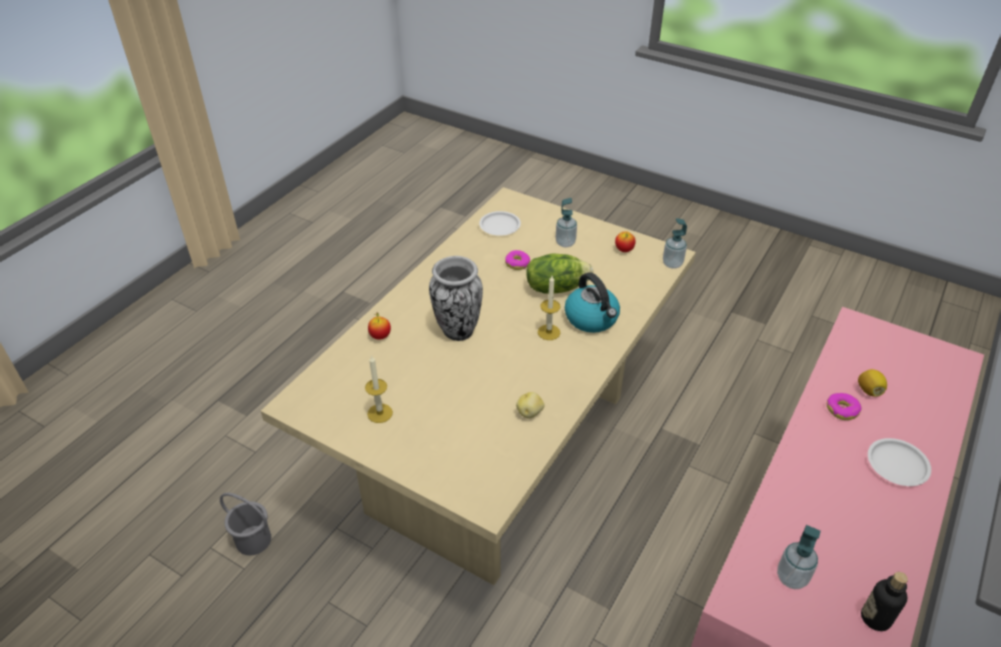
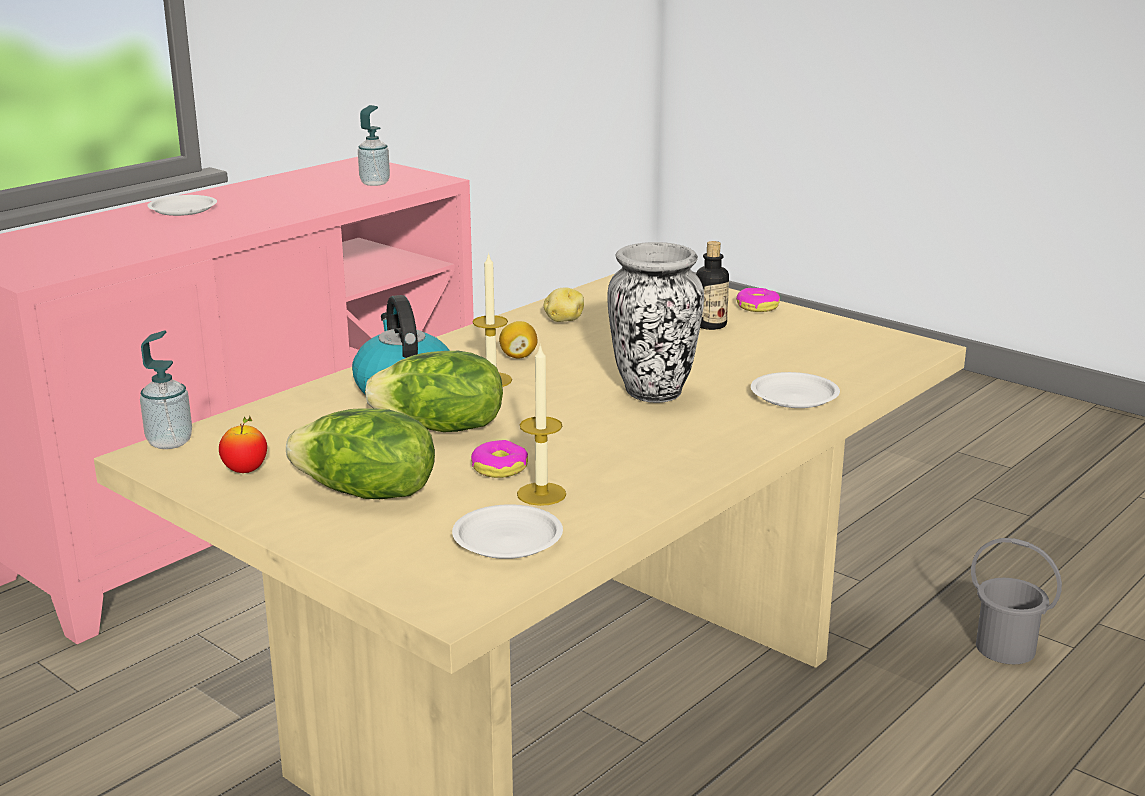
camera: 170 degrees left, 20 degrees down
(380, 336) = (795, 396): apple -> white plate
(380, 413) = (782, 333): candle -> candle (541, 494)
(565, 243) = (366, 493): soap dispenser -> lettuce
(842, 410) = (182, 233): donut -> donut (757, 307)
(869, 390) = (124, 240): lemon -> lemon (518, 356)
(875, 618) = (326, 171): bottle -> bottle (710, 325)

